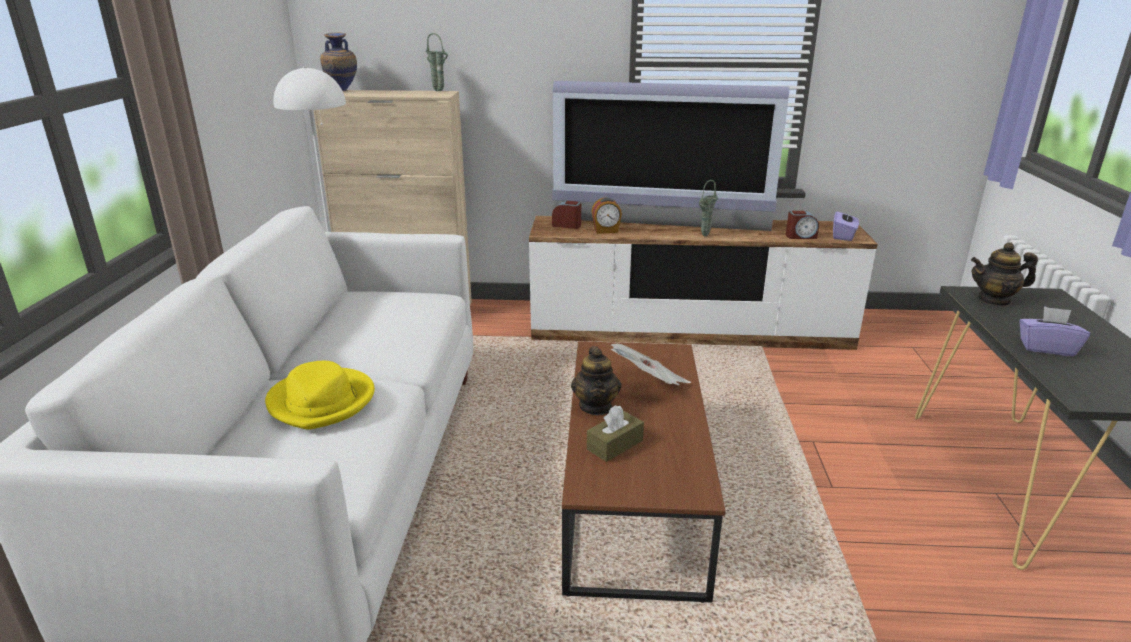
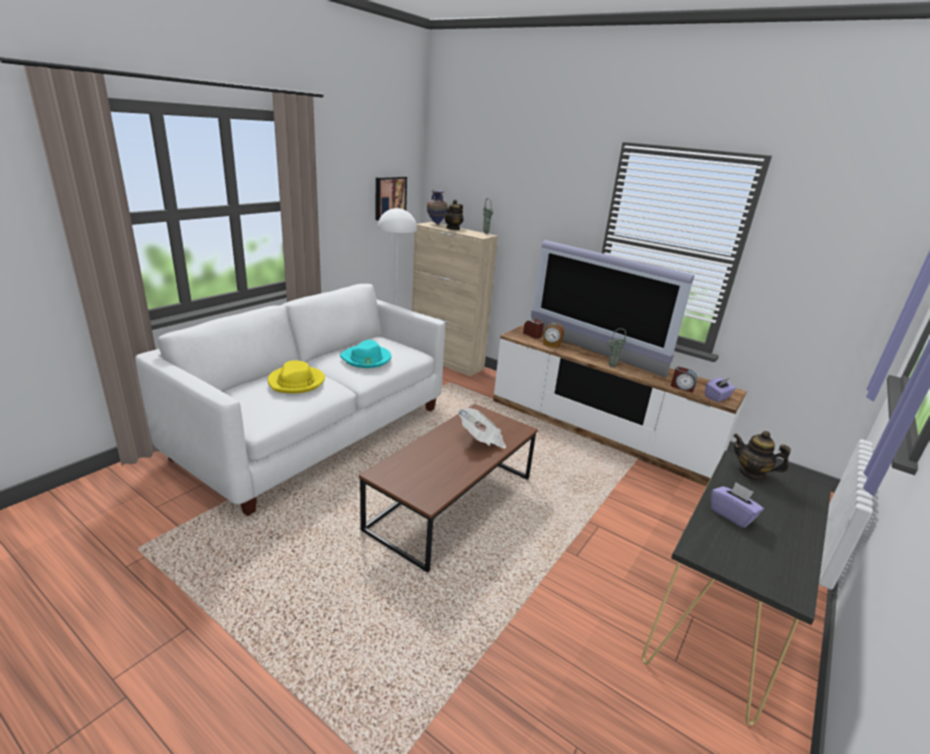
camera: 30 degrees right, 0 degrees up
(260, 56) = (389, 197): none -> picture
(382, 328) = (366, 359): none -> turquoise hat
(596, 406) = (437, 439): teapot -> teapot (453, 228)
(615, 445) = (420, 461): brown tissue box -> none

